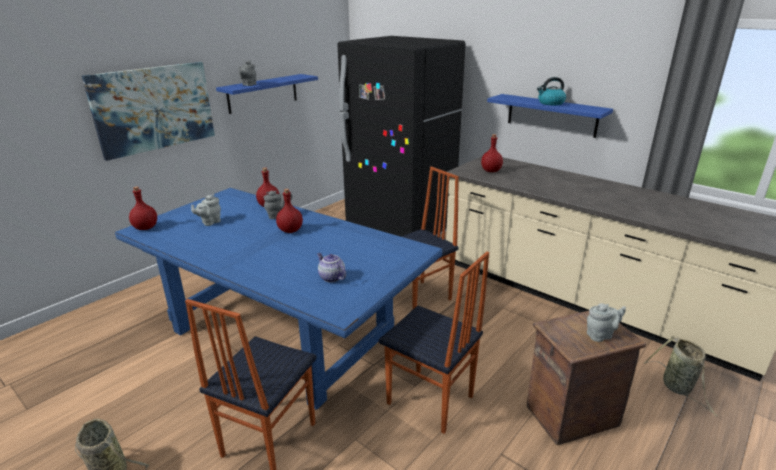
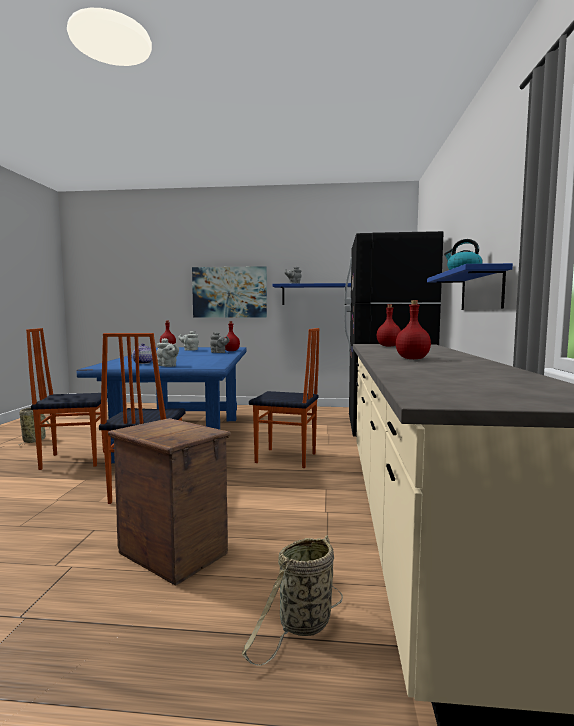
camera: 55 degrees right, 20 degrees down
(290, 231) = (200, 355): red bottle -> red bottle (412, 359)
(601, 335) = (167, 433): grey teapot -> grey teapot (168, 366)

